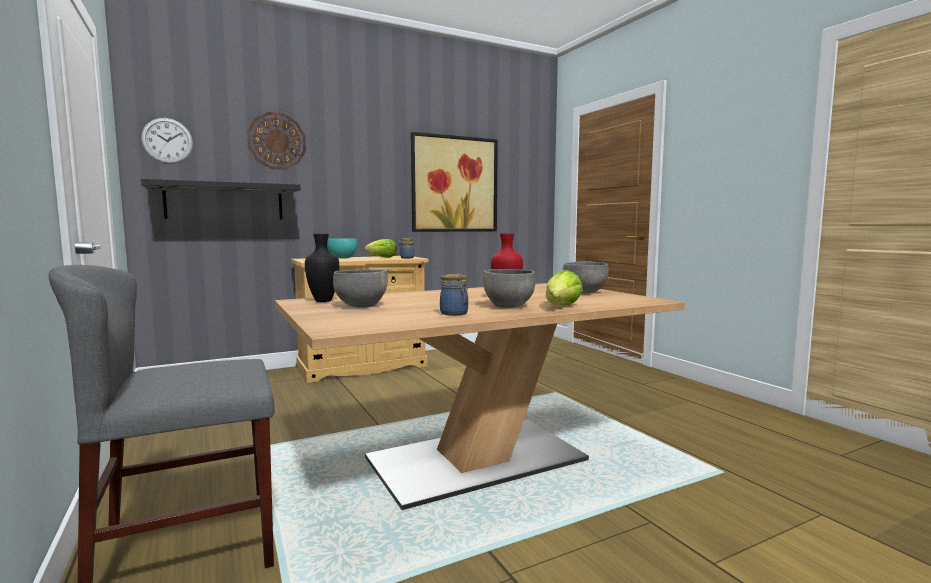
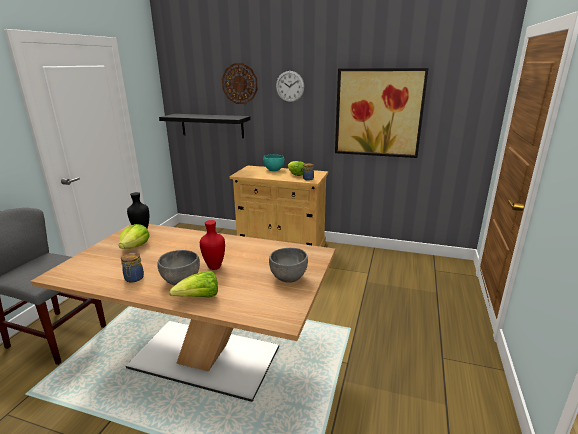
camera: 45 degrees right, 15 degrees up
(167, 141) = (182, 88): wall clock -> wall clock (290, 86)
(361, 306) = (135, 246): grey bowl -> lettuce

